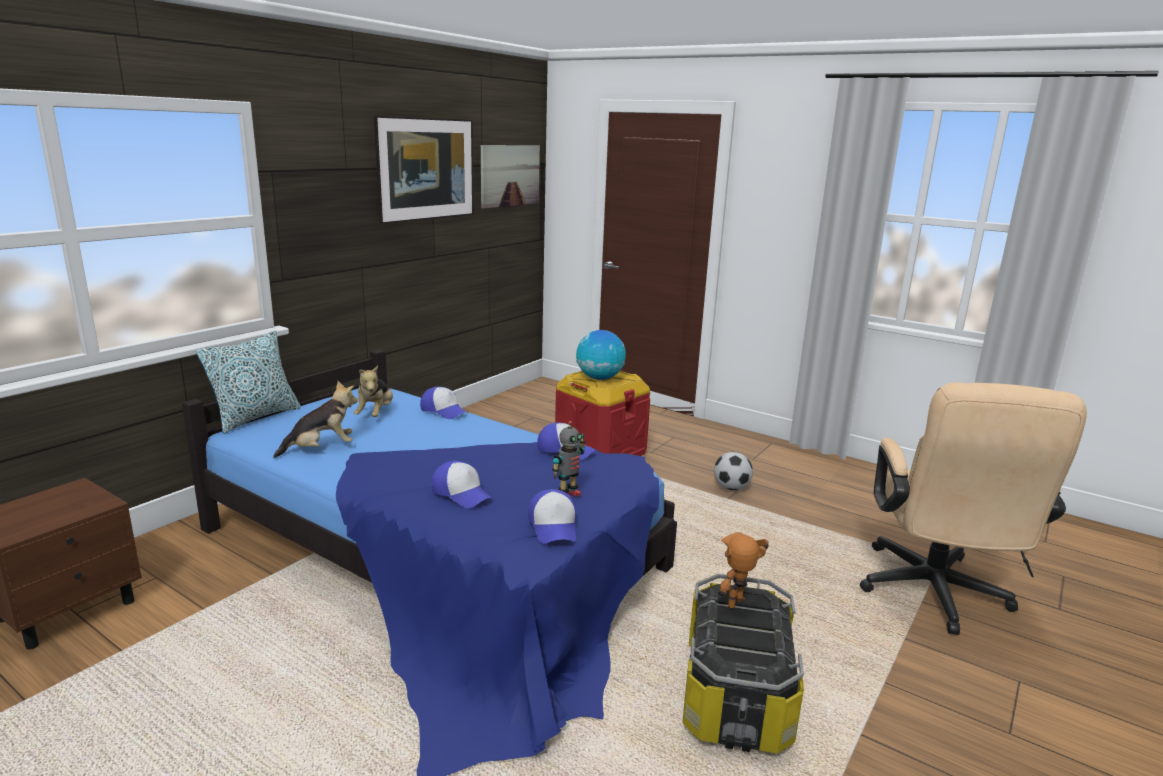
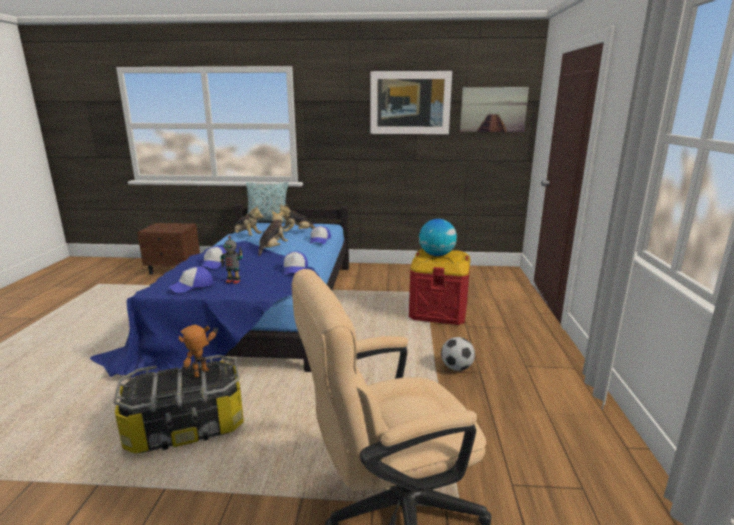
camera: 60 degrees right, 0 degrees up
(438, 444) = (273, 249): none -> plush toy
(739, 605) = (203, 374): toy robot -> toy robot turned 75 degrees counterclockwise

